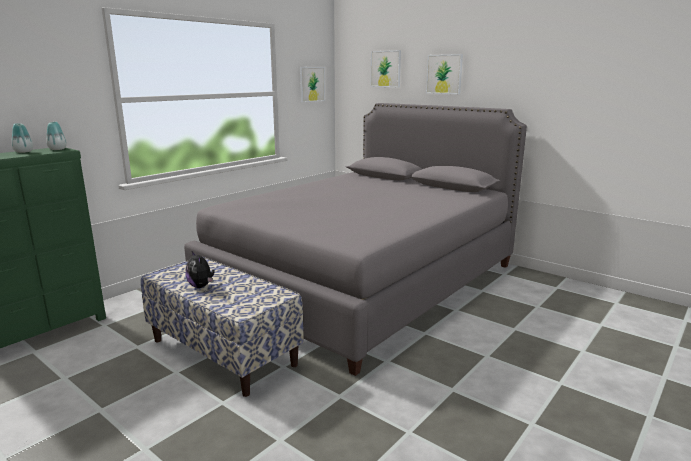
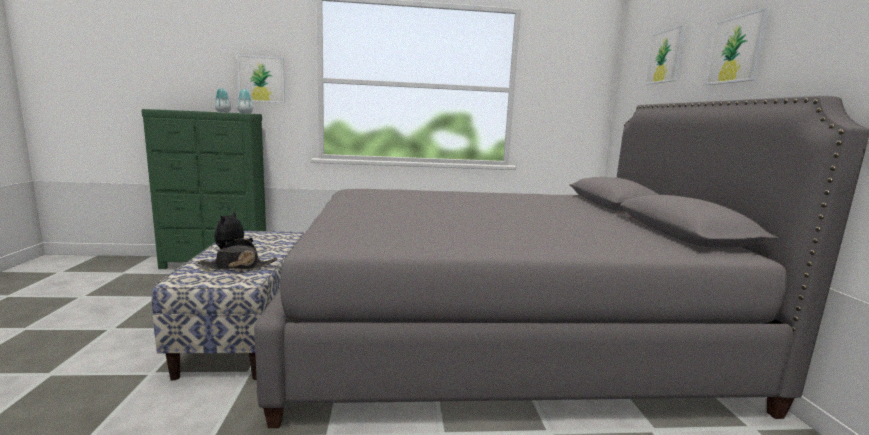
camera: 45 degrees right, 5 degrees down
(246, 291) = (237, 266): none -> black hat
(312, 84) = (573, 83): picture -> picture (261, 79)

